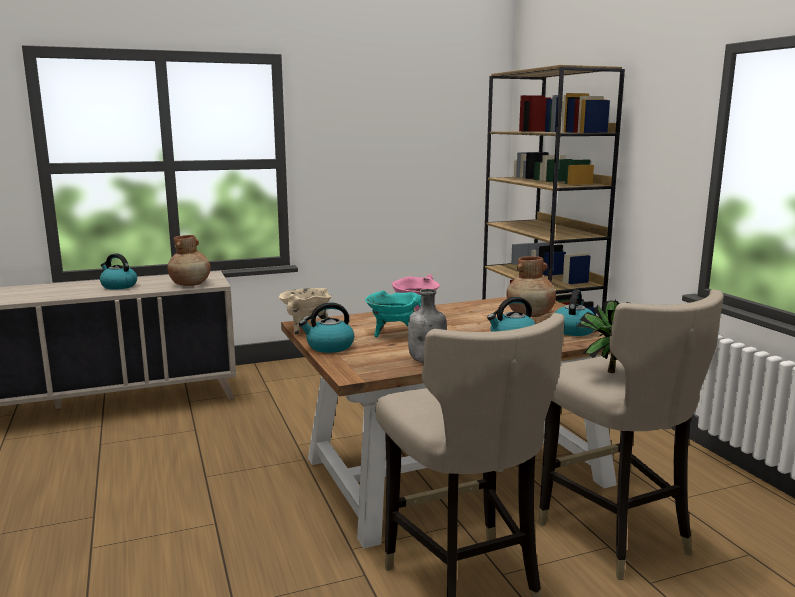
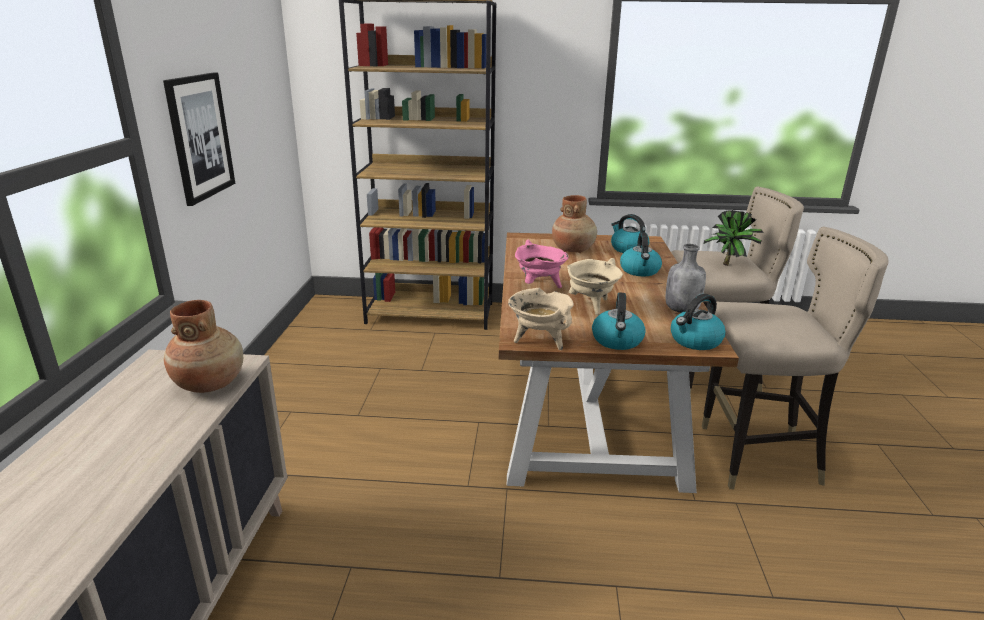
camera: 65 degrees left, 10 degrees up
(118, 286) = (105, 454): kettle -> kettle (695, 341)
(353, 169) = (200, 137): none -> picture
(393, 333) = (591, 306): turquoise cooking pot -> beige cooking pot

